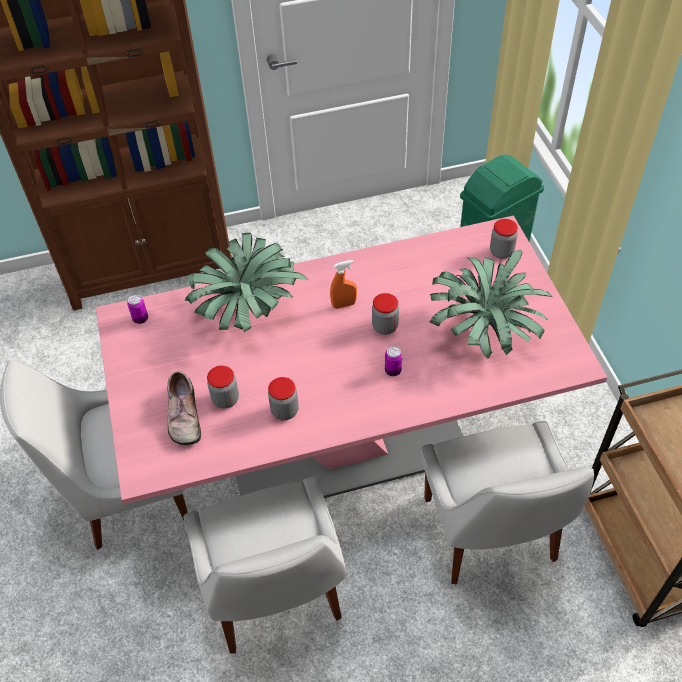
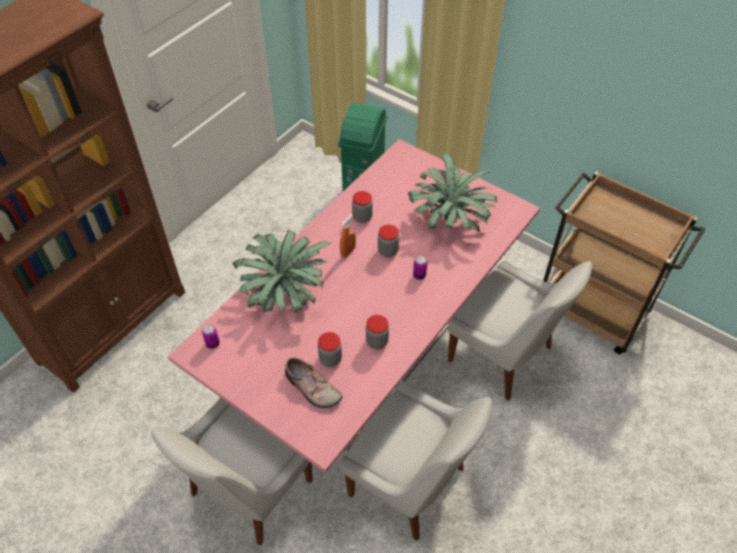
camera: 40 degrees left, 0 degrees up
(501, 252) = (413, 165): jar -> jar (362, 217)

